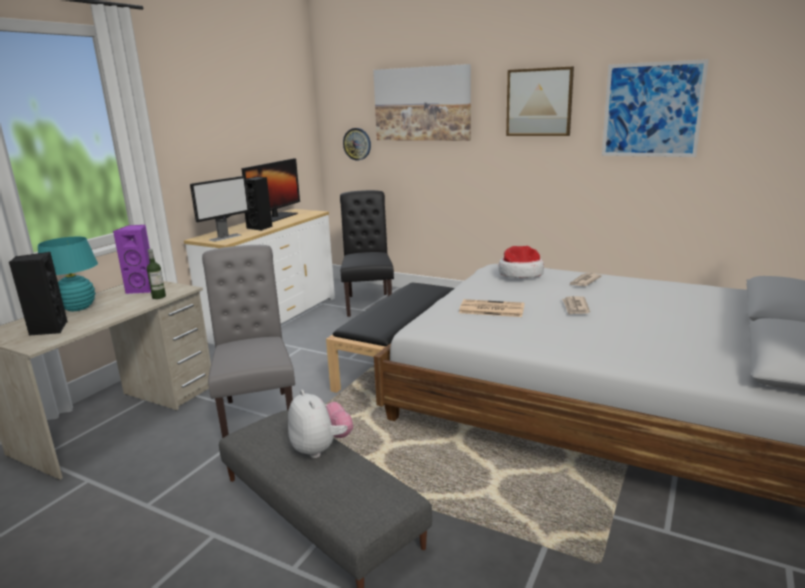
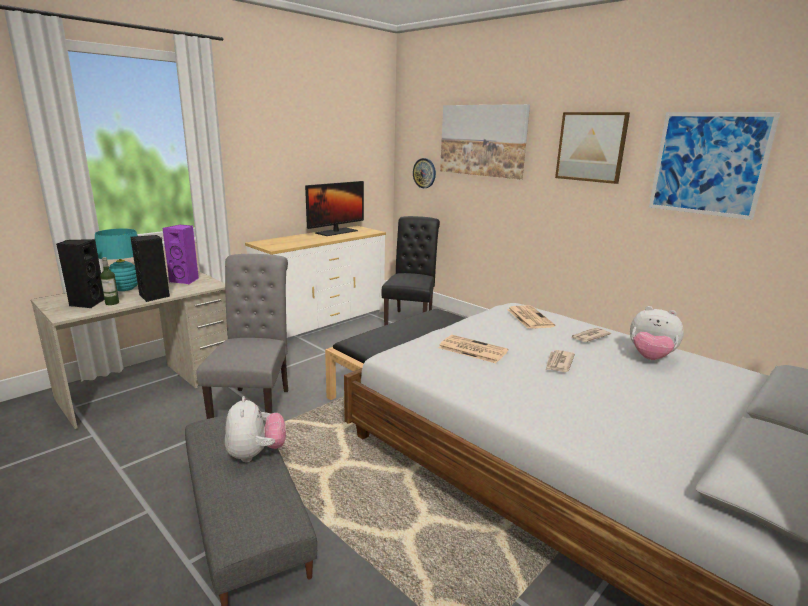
camera: 15 degrees right, 0 degrees up
(159, 297) = (190, 289): bottle -> bottle (112, 303)
(225, 237) = (278, 244): monitor -> none
(260, 228) = (314, 239): black speaker -> black speaker (154, 296)
(520, 274) = (529, 317): hat -> newspaper
(645, 290) = (650, 358): none -> plush toy

